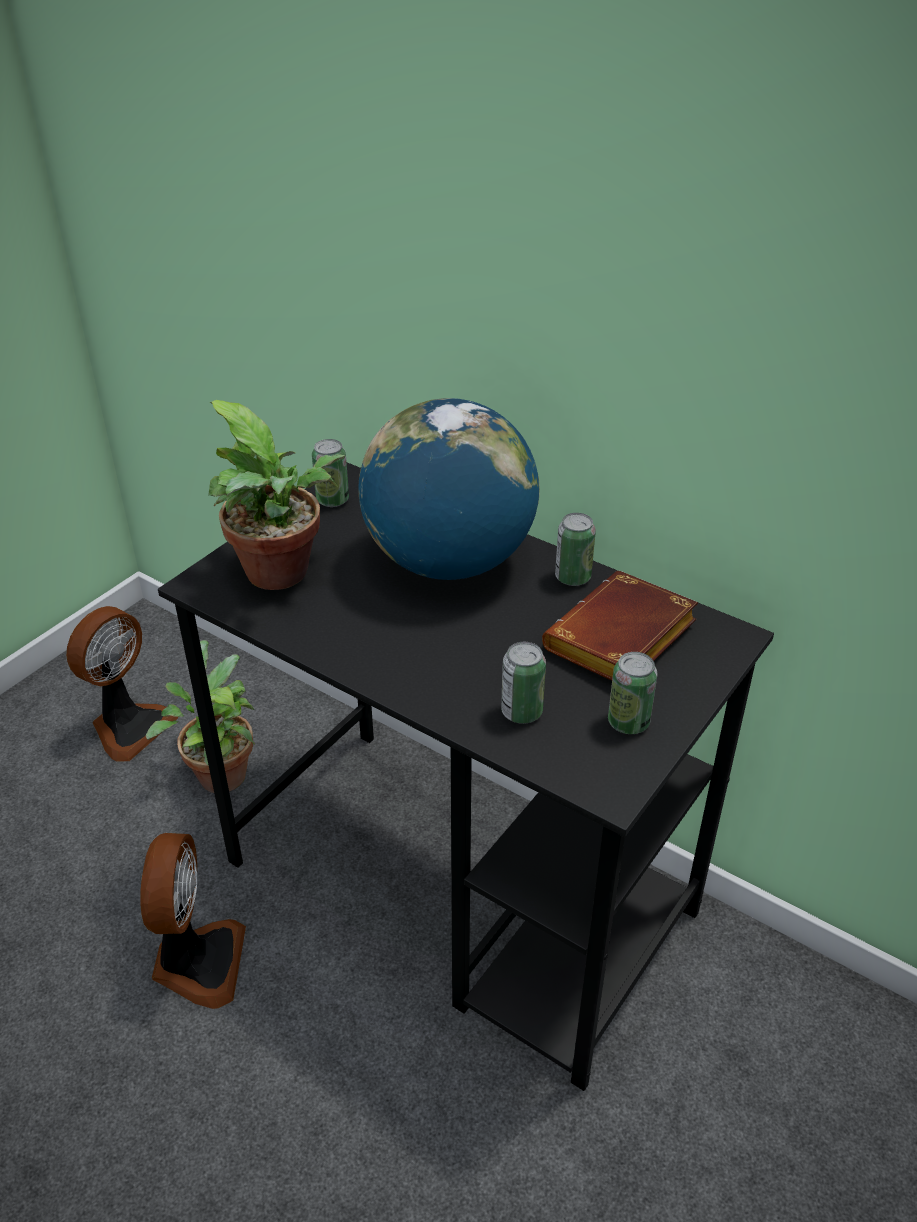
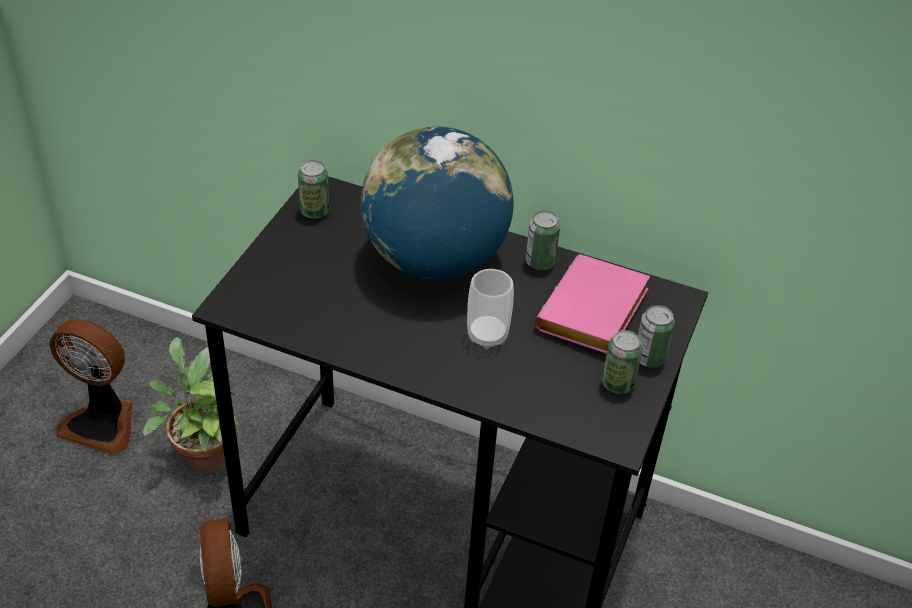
camera: 15 degrees left, 5 degrees up
(129, 726) = (102, 423): fan -> fan turned 90 degrees clockwise
(283, 575) = (297, 289): potted plant -> none
(483, 649) = (487, 335): none -> cup
(521, 712) = (534, 386): can -> can (649, 358)
(621, 642) = (594, 315): brown book -> pink book

